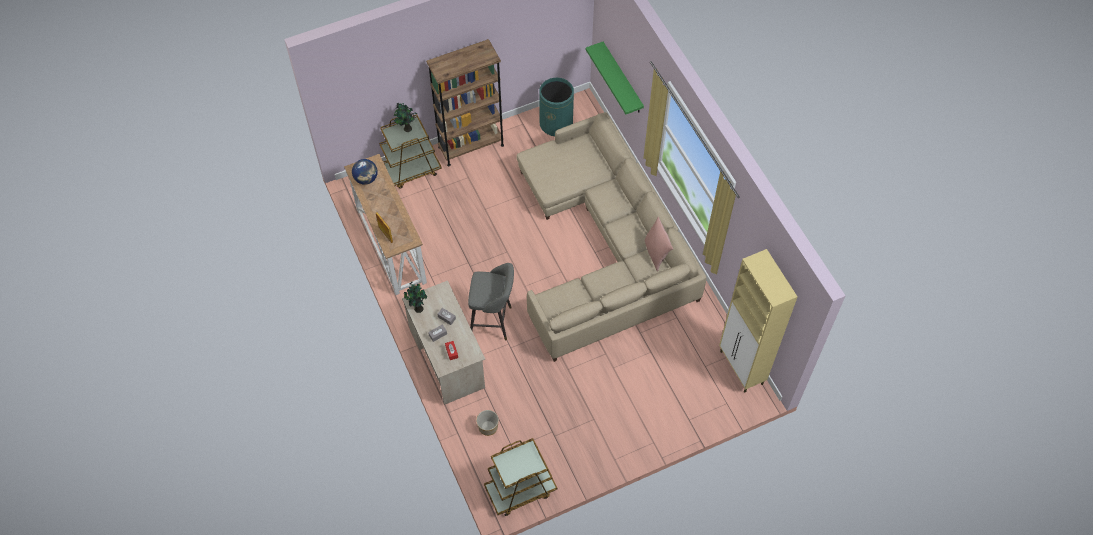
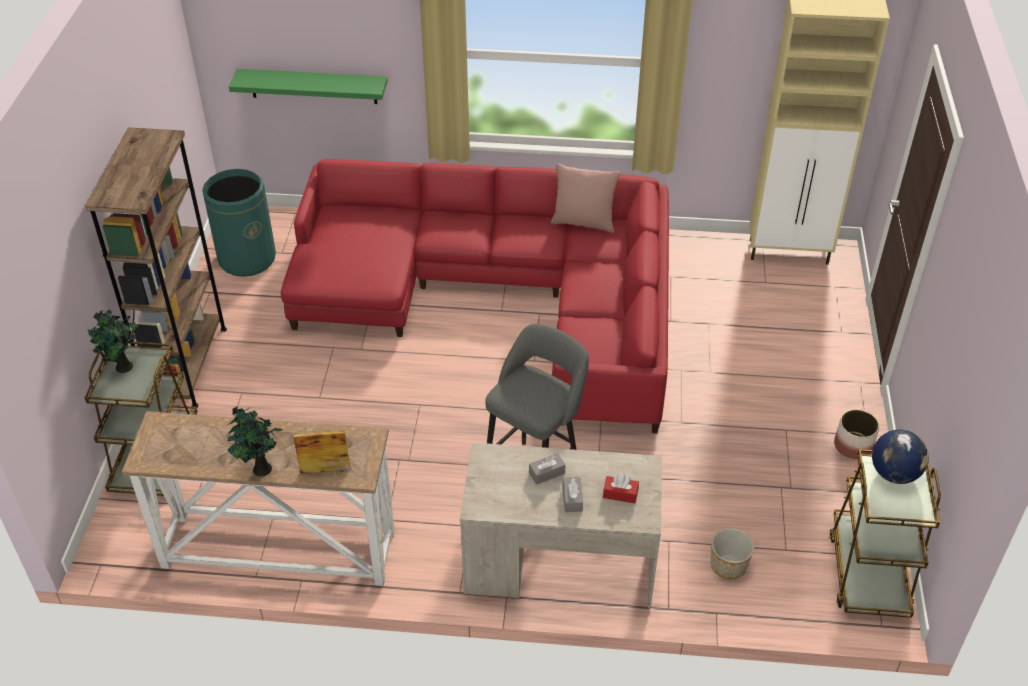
camera: 60 degrees left, 15 degrees down
(366, 179) = (181, 450): globe -> globe (894, 473)
(418, 308) = (498, 504): potted plant -> potted plant (260, 469)
(602, 455) = (853, 446): none -> planter
(604, 246) = (499, 297): beige sofa -> red sofa

